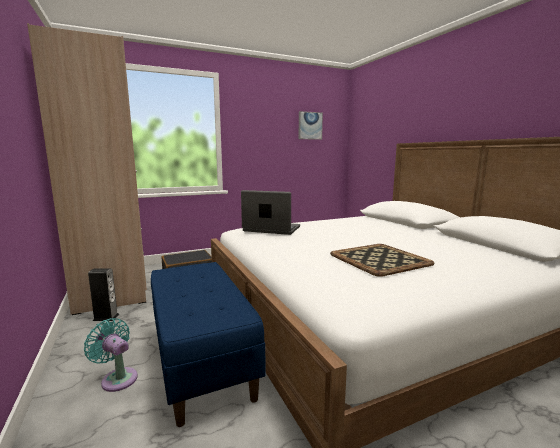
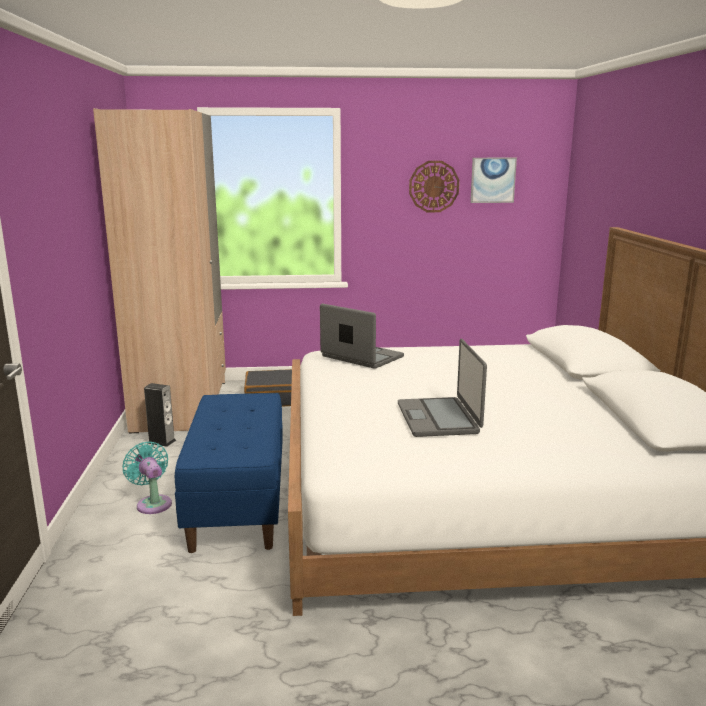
camera: 20 degrees right, 5 degrees up
(277, 128) = (434, 186): none -> wall clock
(380, 259) = (439, 418): tray -> laptop

